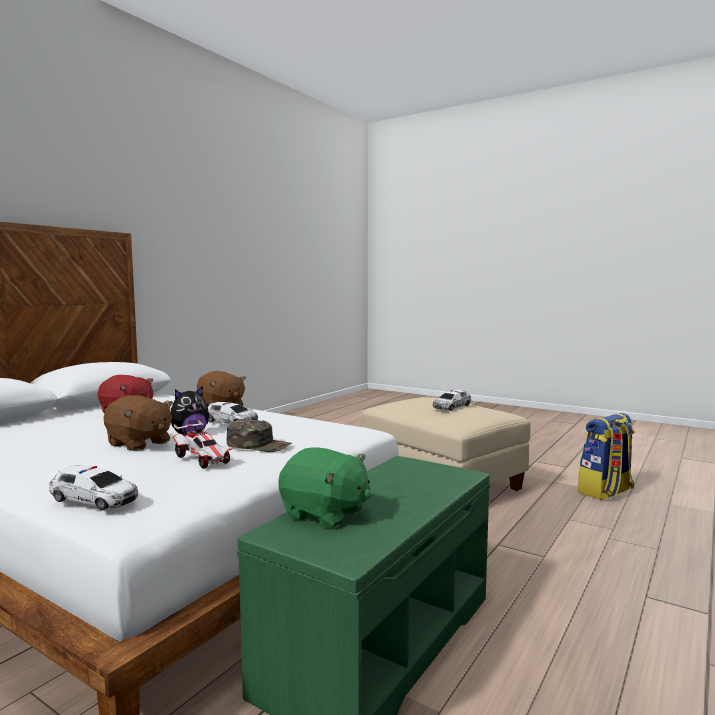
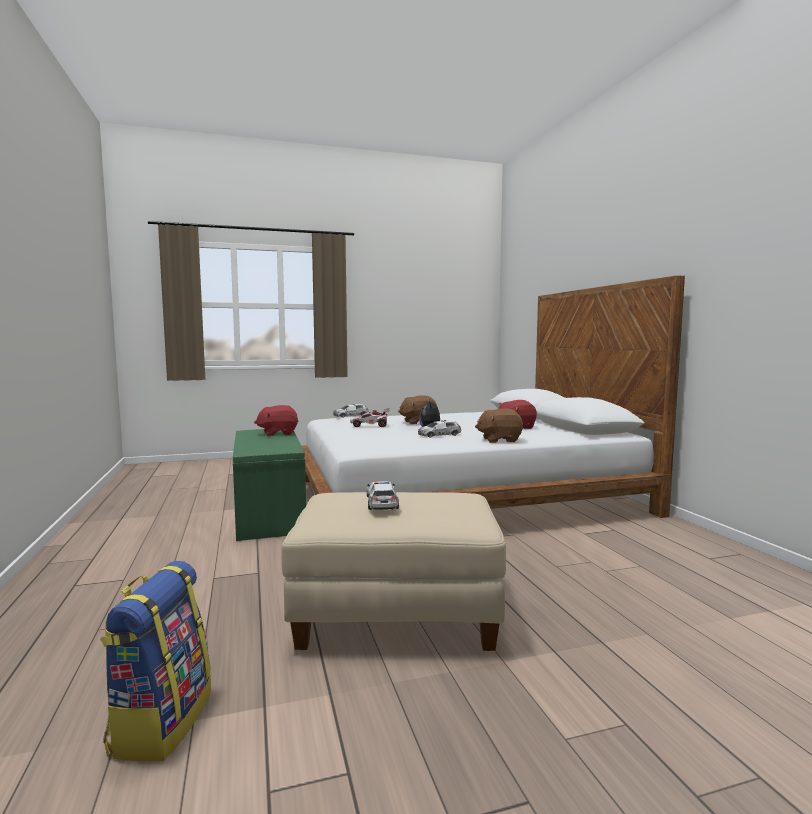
camera: 130 degrees right, 0 degrees up
(259, 445) = (374, 433): green cap -> none
(325, 514) = (278, 433): green plush toy -> red plush toy

